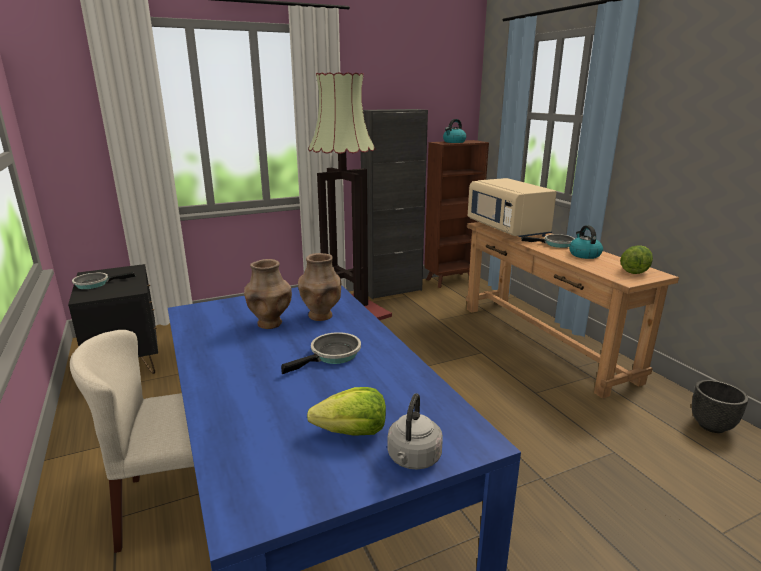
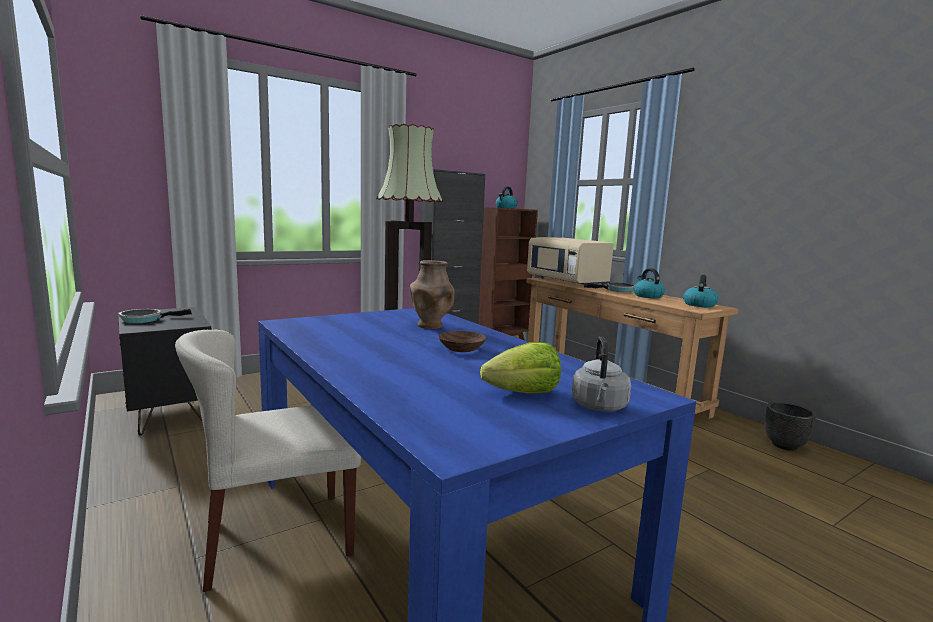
camera: 10 degrees left, 10 degrees down
(270, 324) = (380, 330): brown vase -> none
(332, 355) = (463, 348): frying pan -> brown bowl
(635, 270) = (699, 305): lettuce -> kettle

